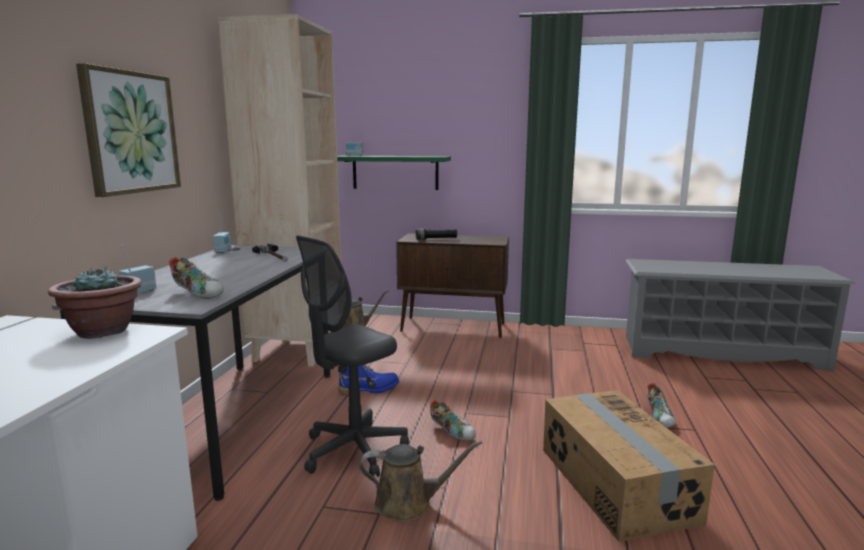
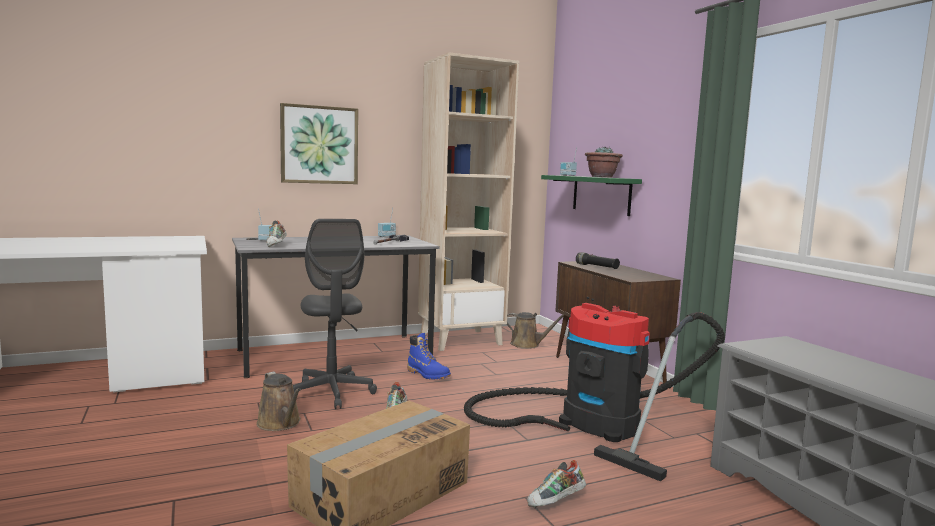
camera: 55 degrees right, 5 degrees down
(102, 331) = (188, 244): potted plant -> potted plant (602, 177)
(354, 450) = (332, 393): grey office chair -> grey office chair turned 120 degrees counterclockwise
(541, 364) = (590, 423): none -> vacuum cleaner

